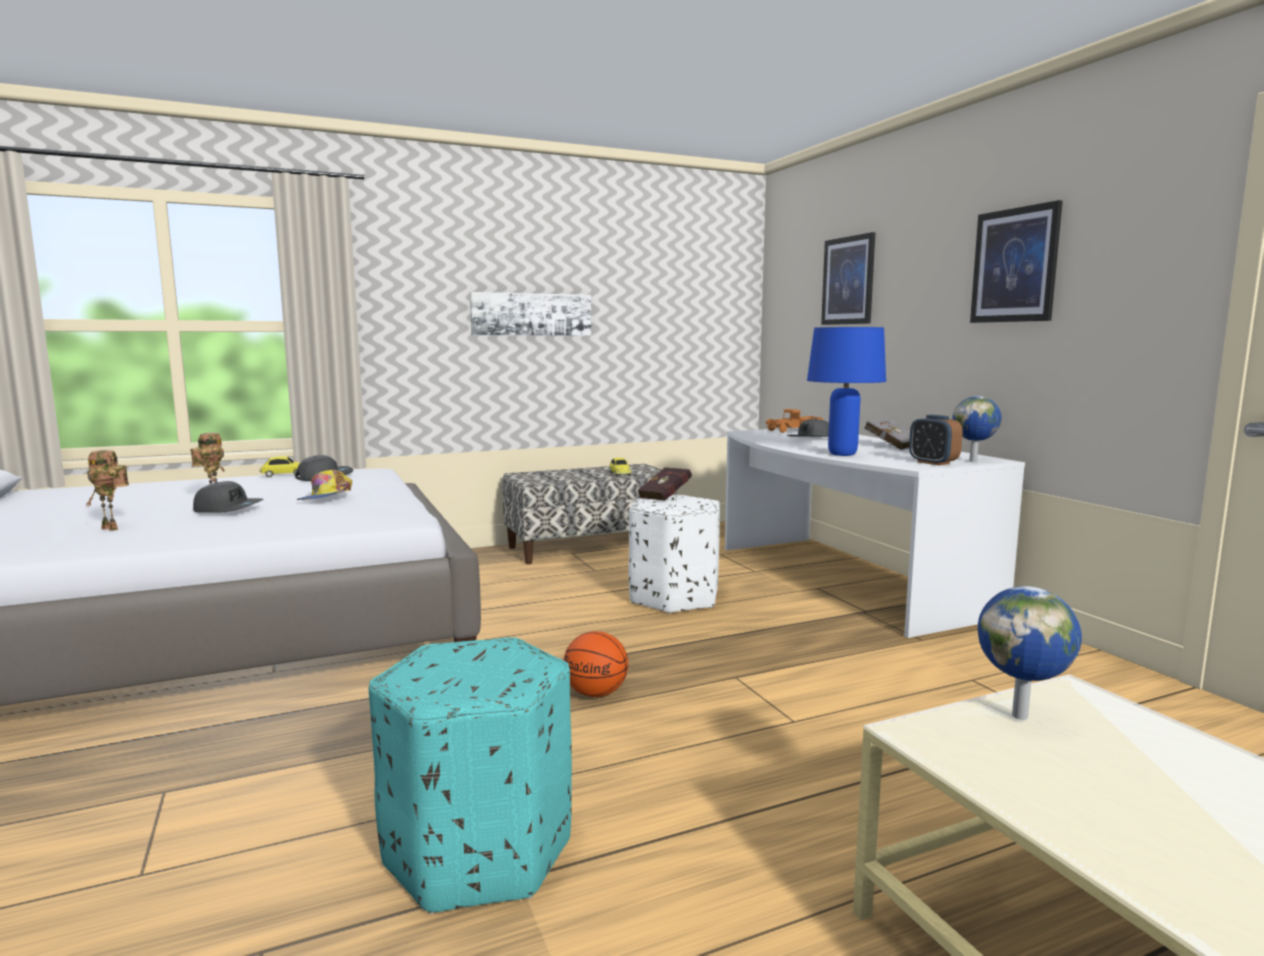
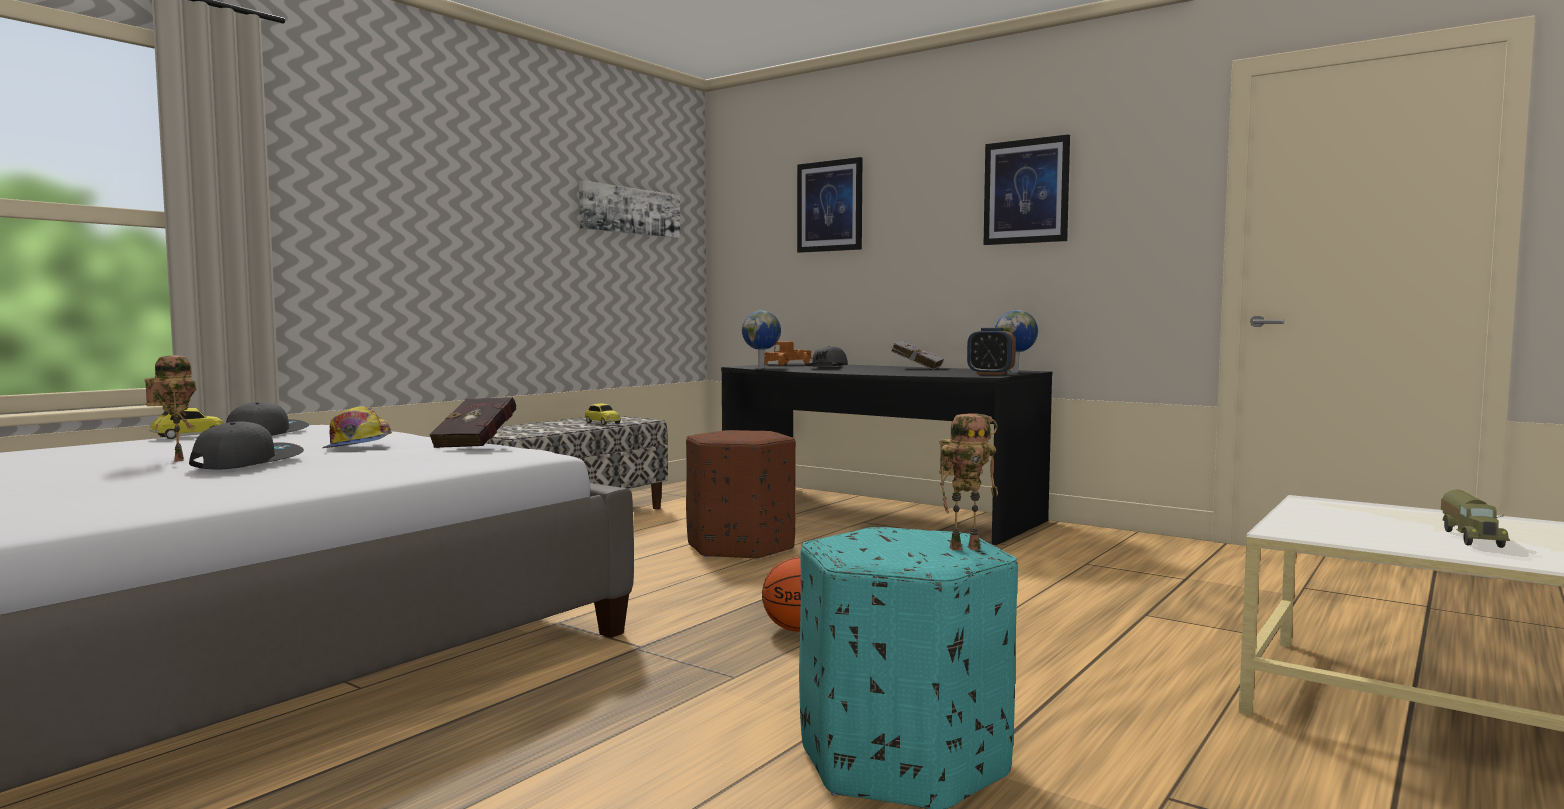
camera: 30 degrees left, 5 degrees down
(112, 528) = (108, 492): toy robot -> toy robot (966, 547)
(229, 509) = (247, 461): grey cap -> grey cap turned 45 degrees counterclockwise
(531, 314) = (479, 226): picture -> picture (630, 211)
(667, 496) = (720, 432): red book -> red book (478, 443)
(674, 598) = (741, 547): white ottoman -> brown ottoman
(840, 580) = (873, 513): white desk -> black desk
(842, 454) = (897, 373): blue table lamp -> none
(1021, 715) = (1316, 515): globe -> globe (762, 368)
(1153, 809) = (1472, 538): none -> toy truck

